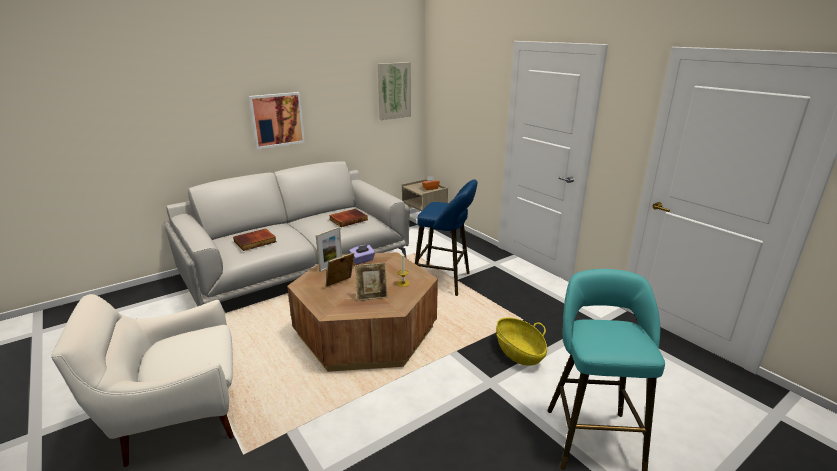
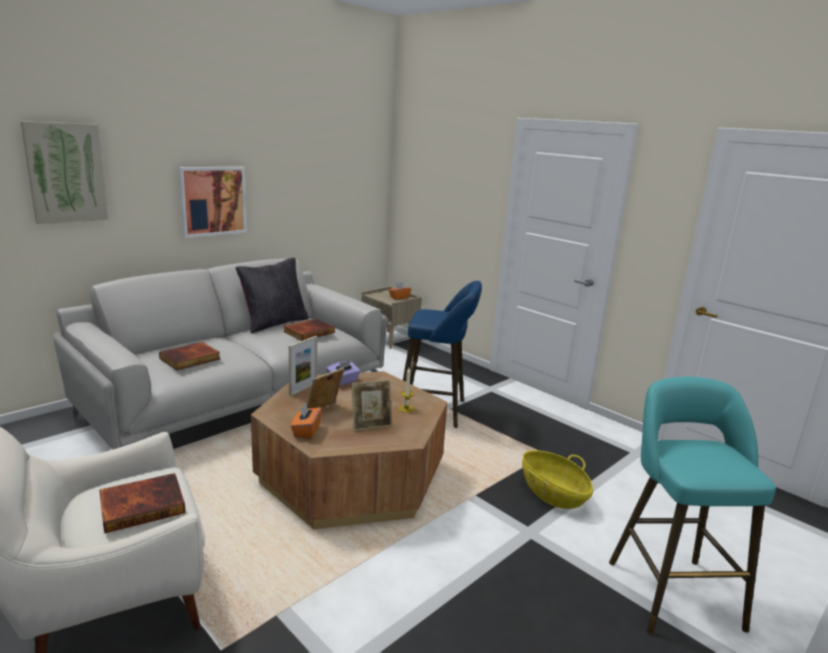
camera: 10 degrees left, 5 degrees down
(193, 352) = (143, 505): none -> book
(322, 300) = (306, 431): none -> orange tissue box
(325, 212) = (274, 323): none -> black pillow
(394, 91) = (356, 174): picture -> picture (66, 173)

